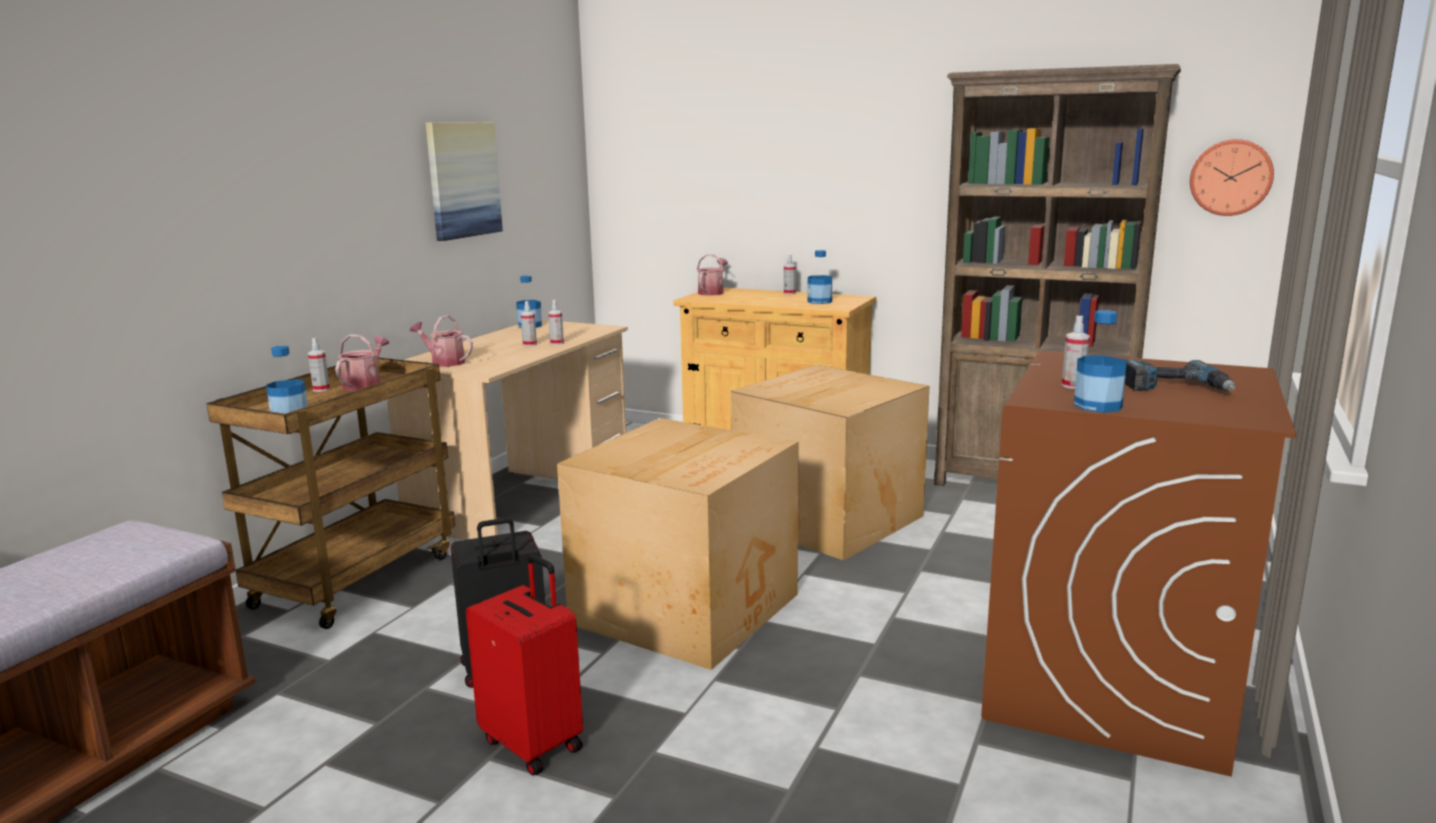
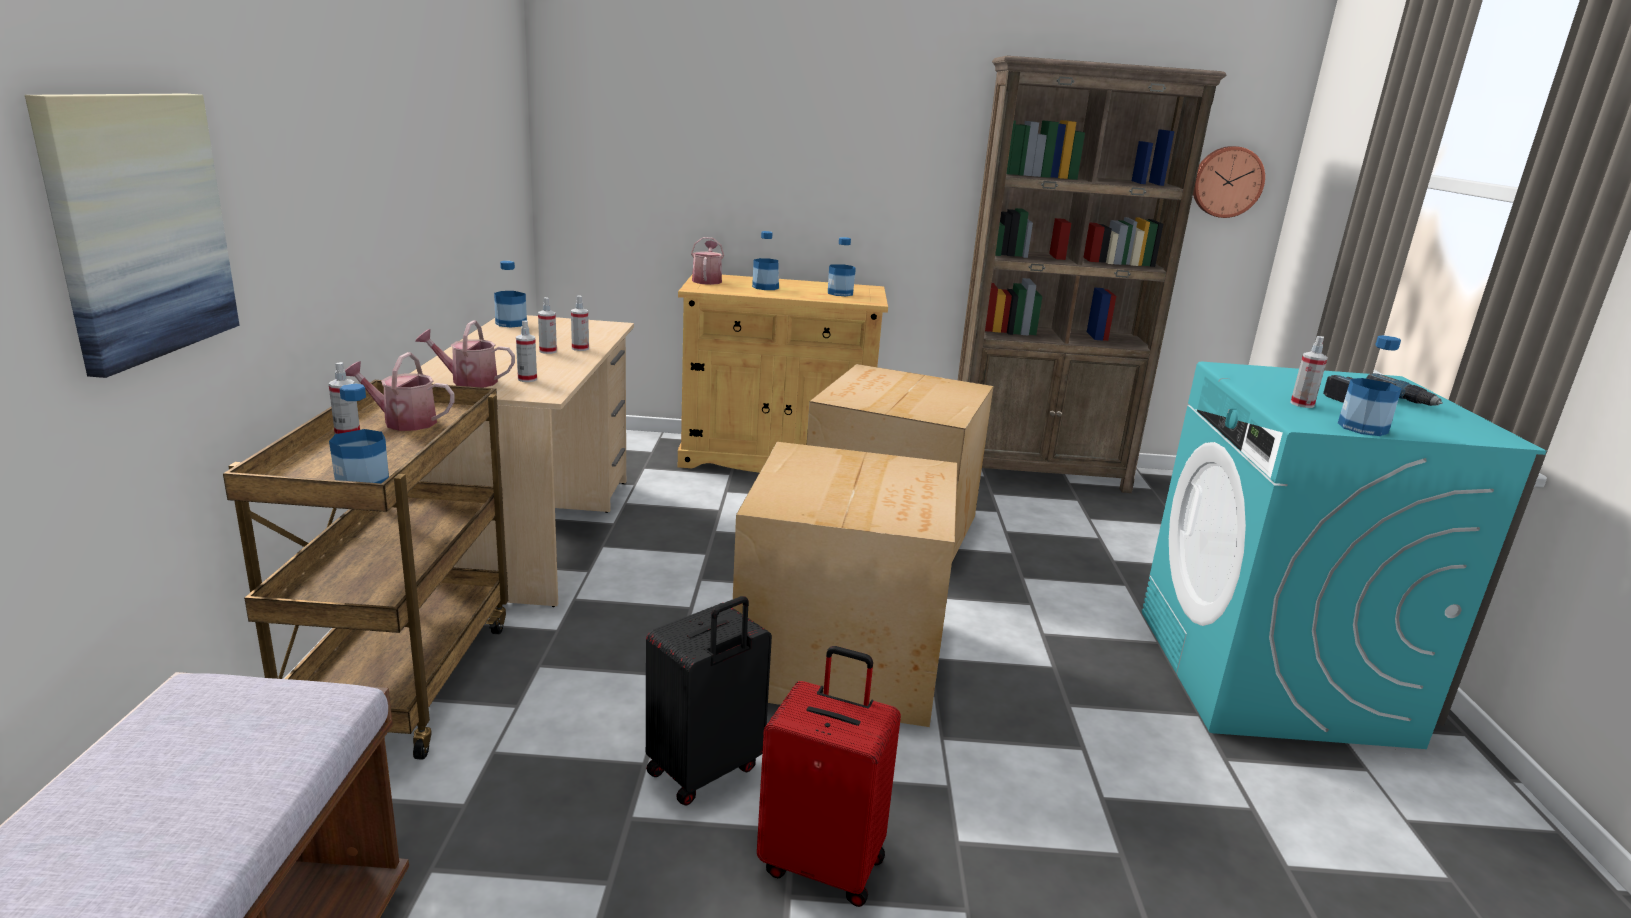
camera: 25 degrees left, 5 degrees up
(364, 384) = (403, 421): watering can -> watering can turned 75 degrees counterclockwise
(463, 179) = (437, 135): picture -> picture (139, 227)
(756, 297) = (765, 287): none -> bottle
(789, 293) = (792, 282): spray bottle -> spray bottle (527, 379)
(1109, 685) = (1270, 675): brown washing machine -> turquoise washing machine

